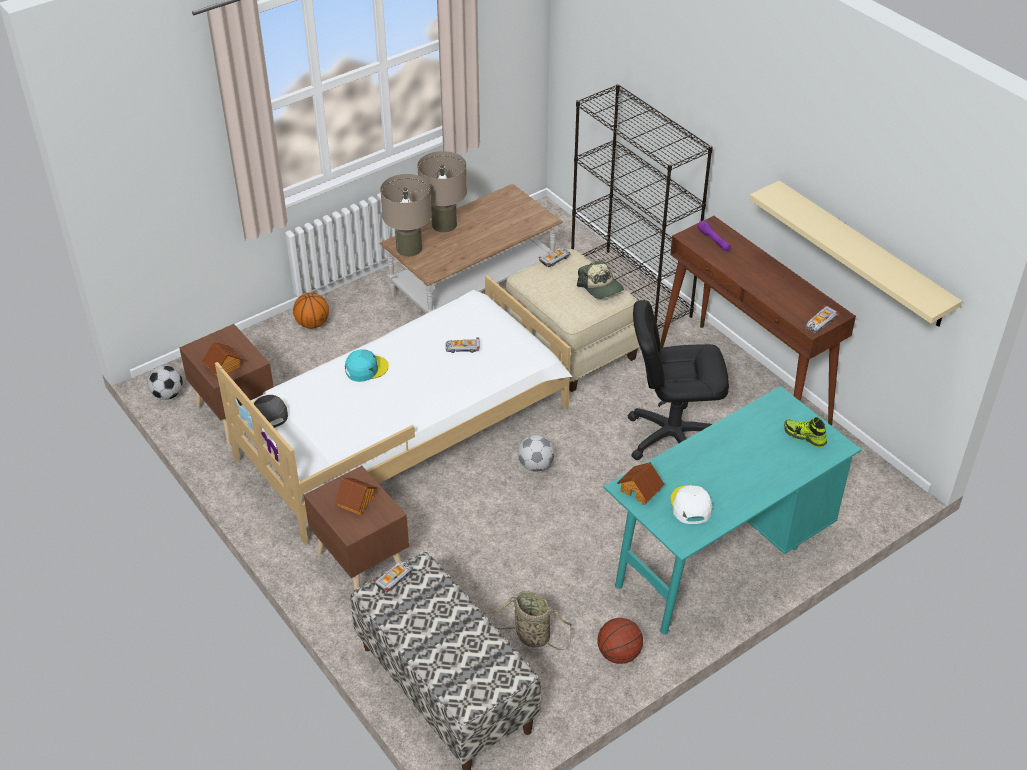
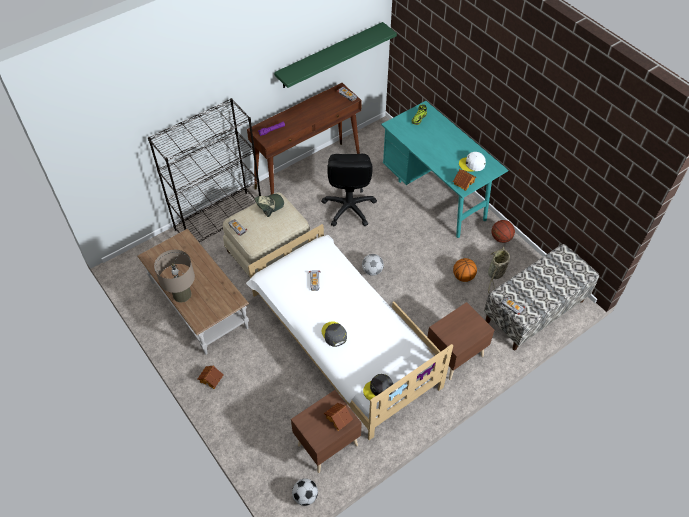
camera: 90 degrees left, 10 degrees up
(312, 324) = (232, 403): basketball -> basketball (463, 276)
(357, 501) = (459, 327): toy house -> toy house (211, 379)
(366, 368) = (334, 334): turquoise cap -> grey cap
(409, 248) = (207, 315): beige table lamp -> none
(862, 254) = (330, 55): beige shelf -> green shelf

